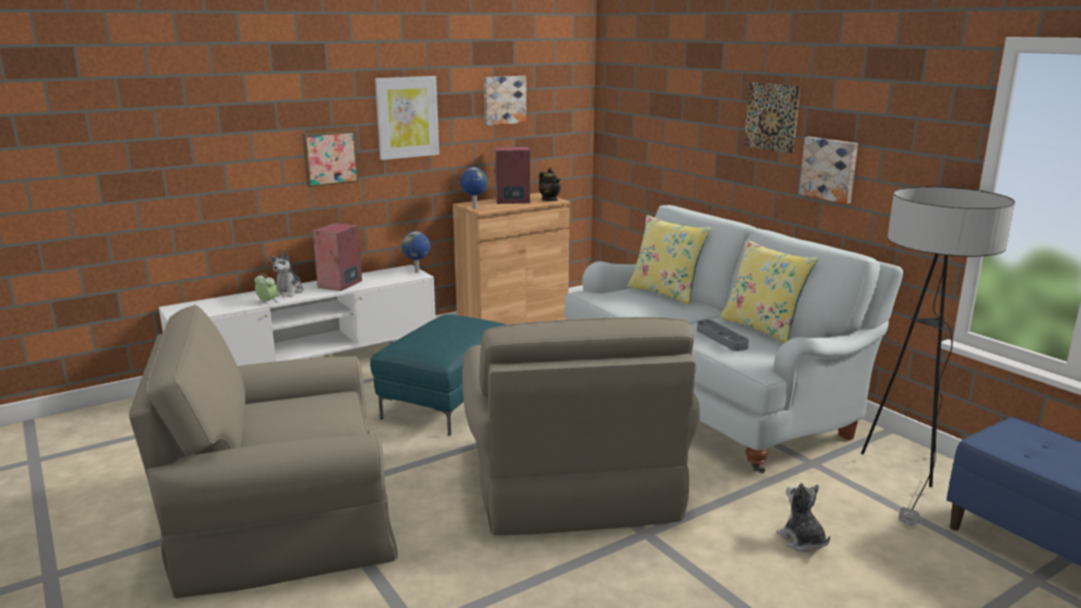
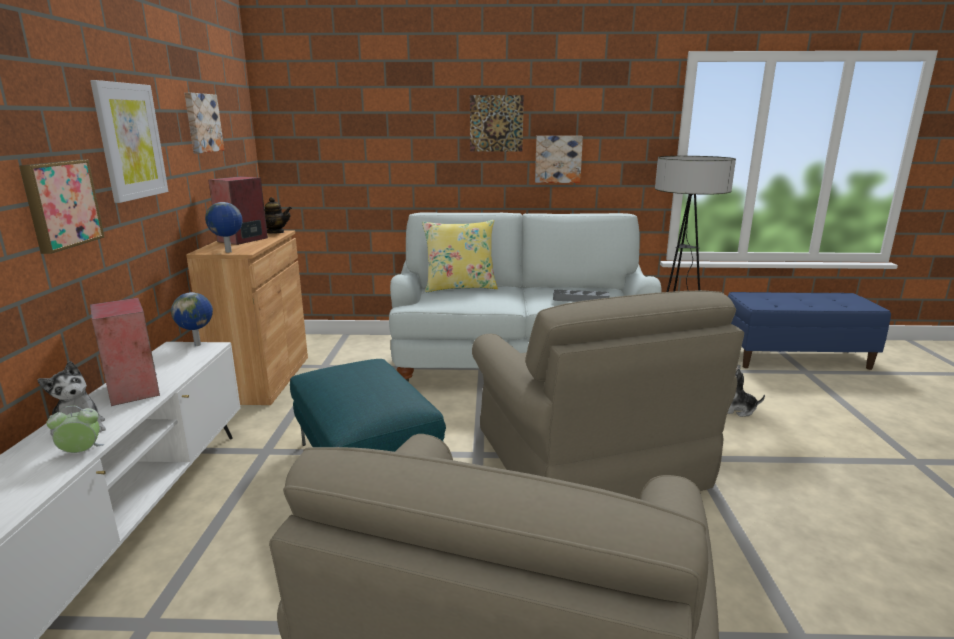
camera: 55 degrees left, 0 degrees up
(573, 480) = (590, 457): beige armchair -> beige armchair turned 45 degrees clockwise
(762, 328) = (571, 287): yellow pillow -> none

